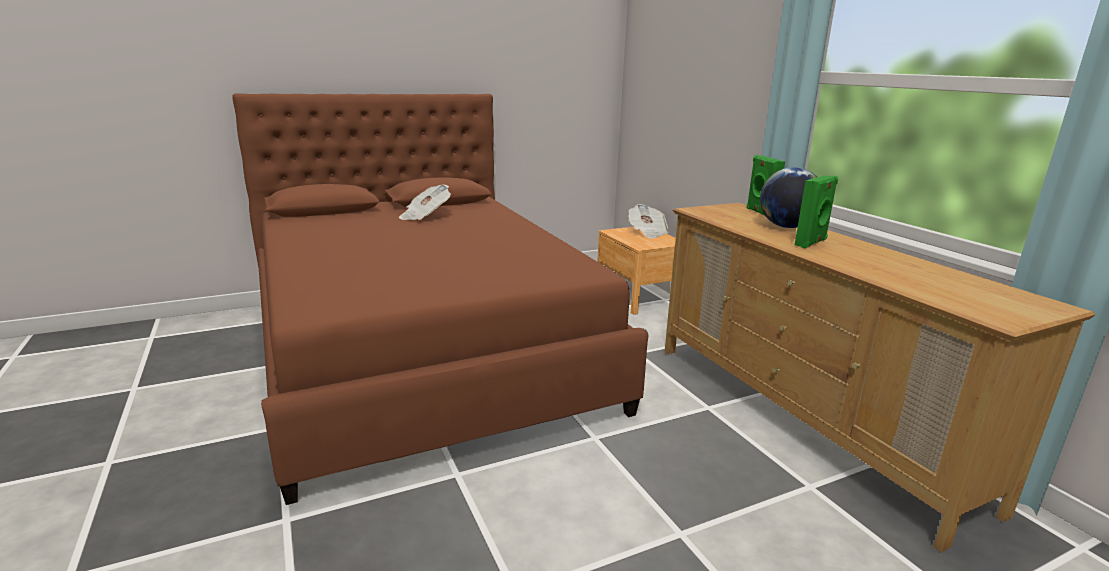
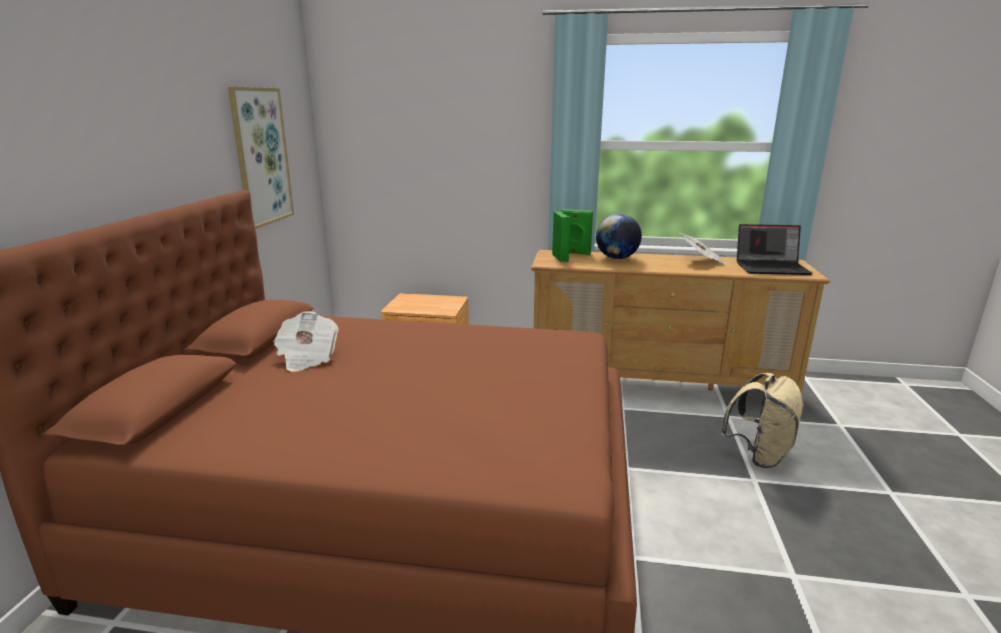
camera: 55 degrees left, 0 degrees up
(532, 72) = (261, 157): none -> picture
(647, 232) = (419, 299): newspaper -> newspaper (701, 261)
(746, 529) = (759, 455): none -> beige backpack
(811, 243) = (658, 264): green speaker -> green speaker (561, 257)
(969, 294) = (772, 268): none -> laptop

